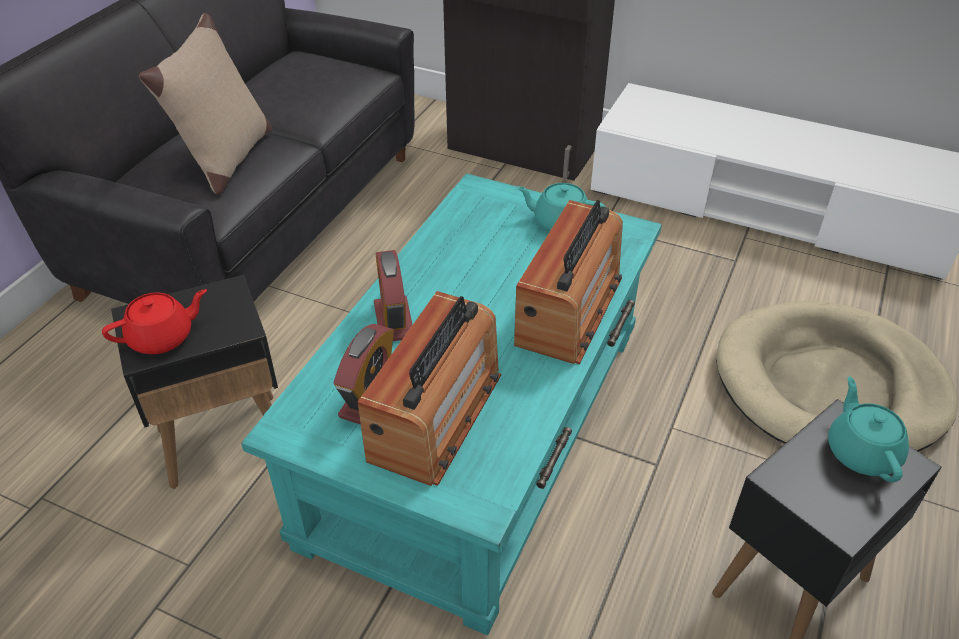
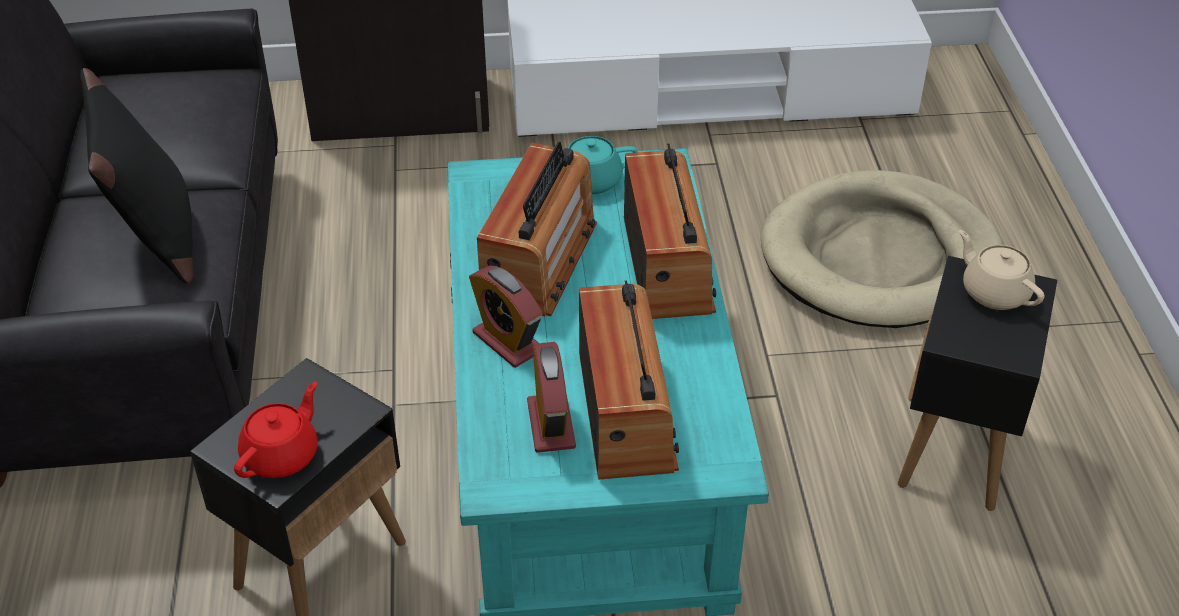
camera: 30 degrees left, 0 degrees up
(226, 160) = (157, 241): beige pillow -> black pillow
(471, 268) = (540, 261): none -> radio
(861, 452) = (994, 292): turquoise teapot -> beige teapot

